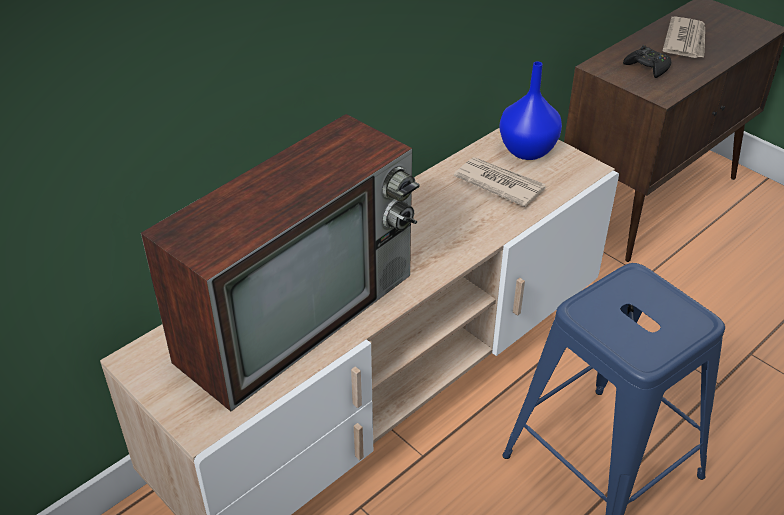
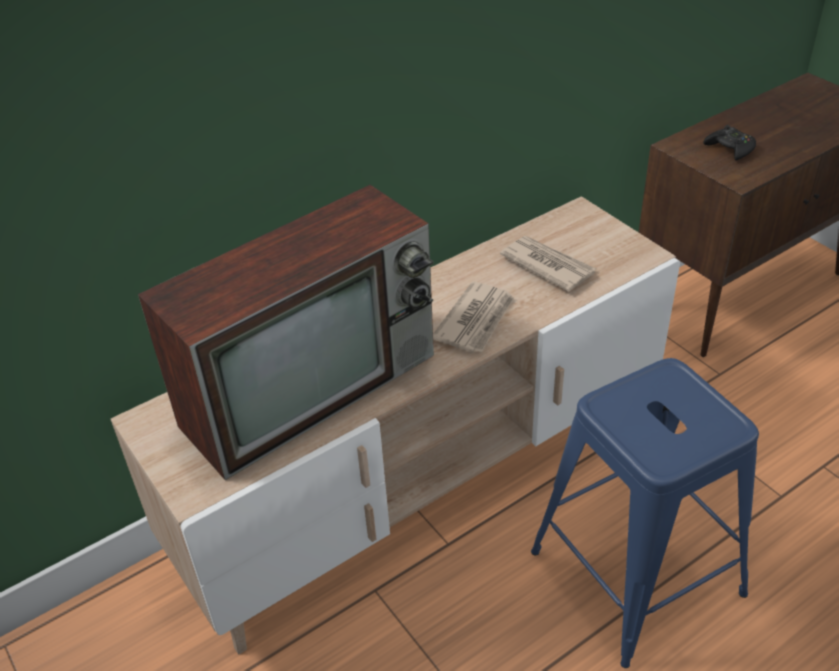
camera: 10 degrees right, 0 degrees up
(528, 150) = (586, 231): blue vase -> none
(686, 41) = (779, 122): newspaper -> newspaper (476, 320)

